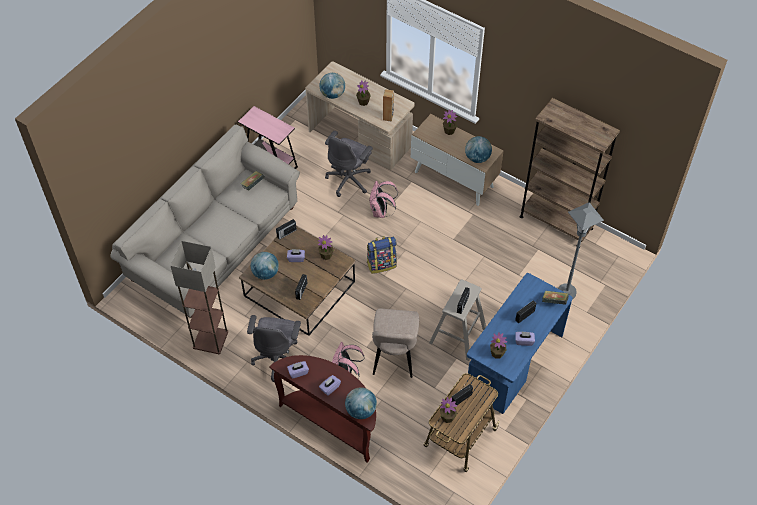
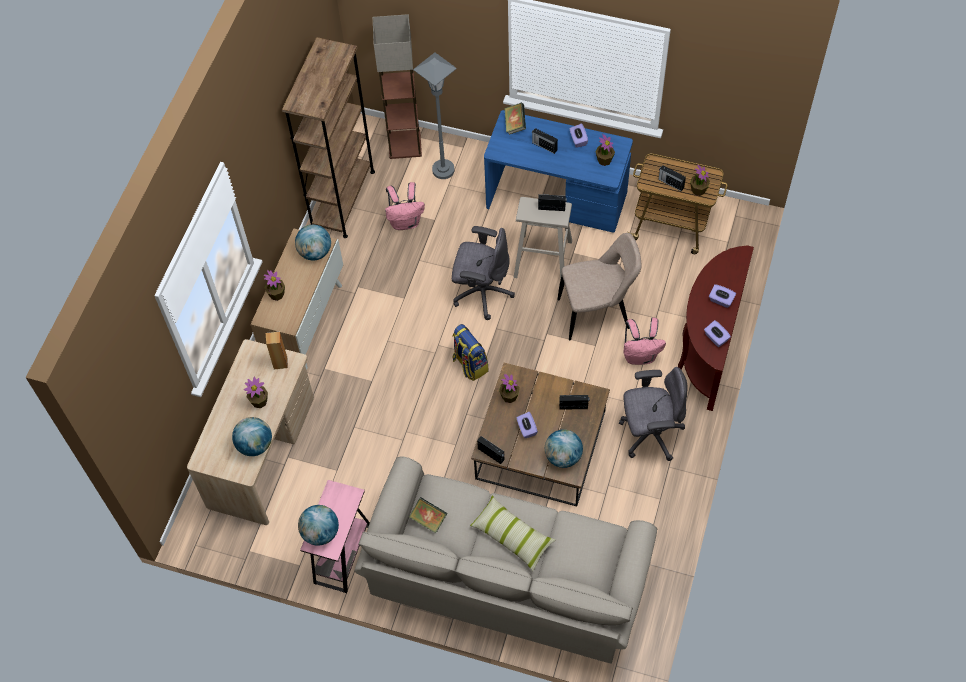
camera: 105 degrees left, 5 degrees up
(210, 340) = (657, 521): floor lamp -> floor lamp (405, 145)
(220, 226) = (512, 536): none -> pillow
(349, 180) = (343, 443): grey office chair -> grey office chair (482, 292)
(361, 410) = (734, 262): globe -> globe (320, 532)
(381, 212) = (386, 389): pink backpack -> pink backpack (406, 222)

